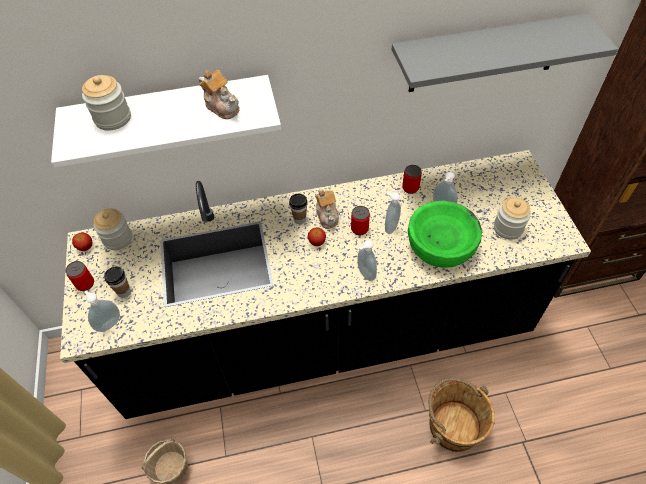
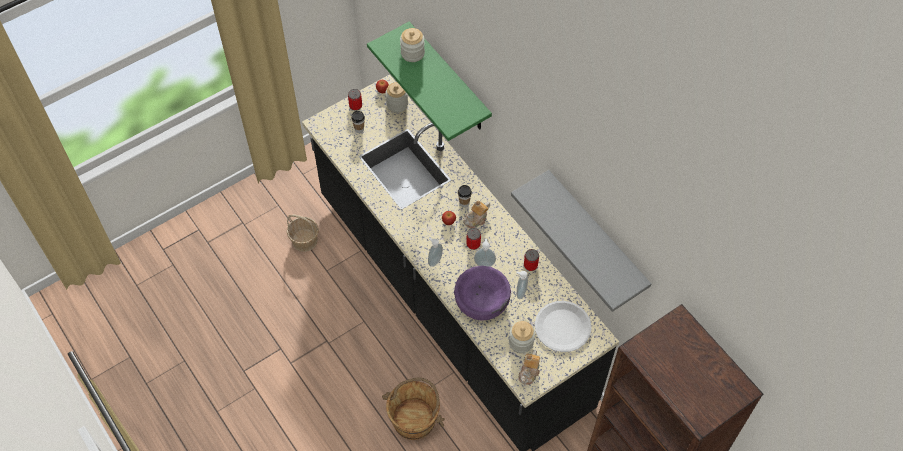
camera: 65 degrees right, 5 degrees up
(109, 323) = (334, 133): soap dispenser -> none
(171, 115) = (449, 80): white shelf -> green shelf
(222, 106) = (449, 102): teapot -> teapot (529, 372)
(440, 246) = (482, 301): green bowl -> purple bowl
(499, 186) = (563, 327): none -> white plate

